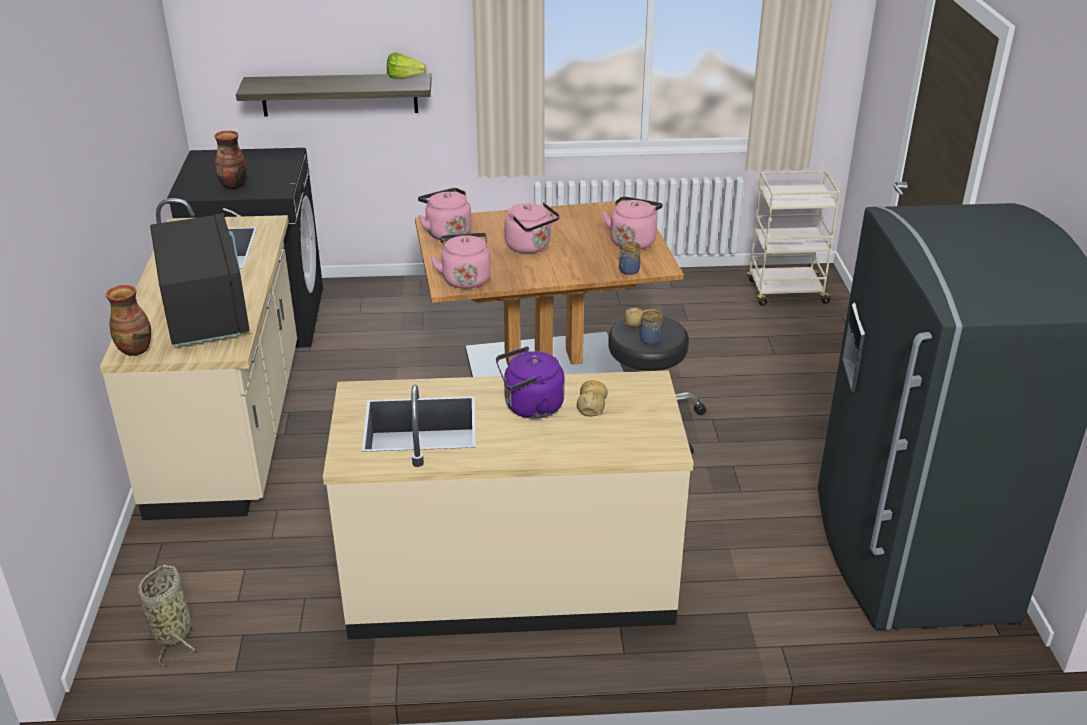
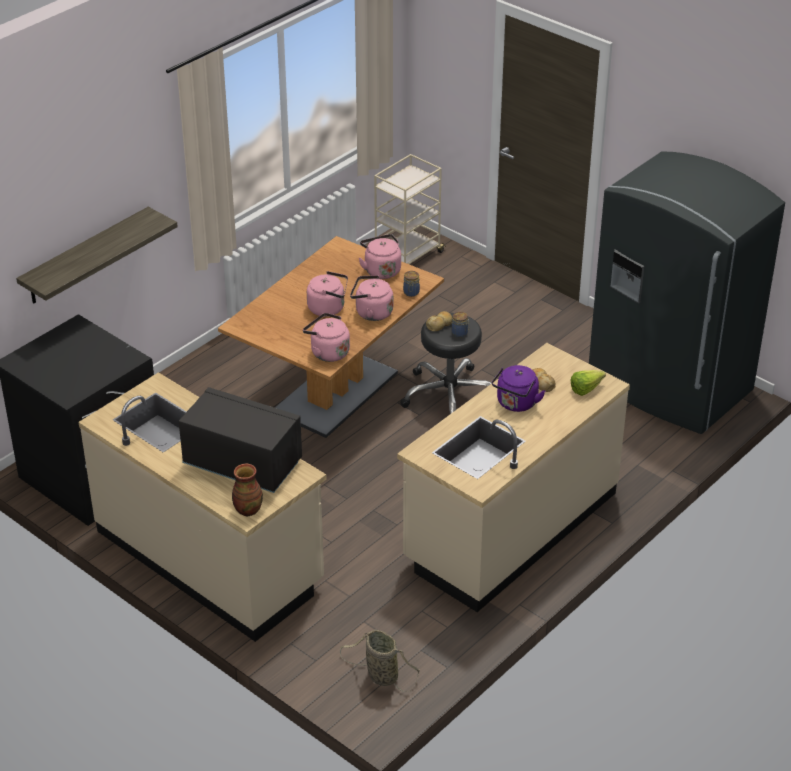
camera: 45 degrees left, 5 degrees up
(233, 185) = (90, 371): vase -> none
(407, 78) = (142, 219): lettuce -> lettuce (589, 389)
(447, 232) = (259, 327): pink kettle -> pink kettle (371, 313)

